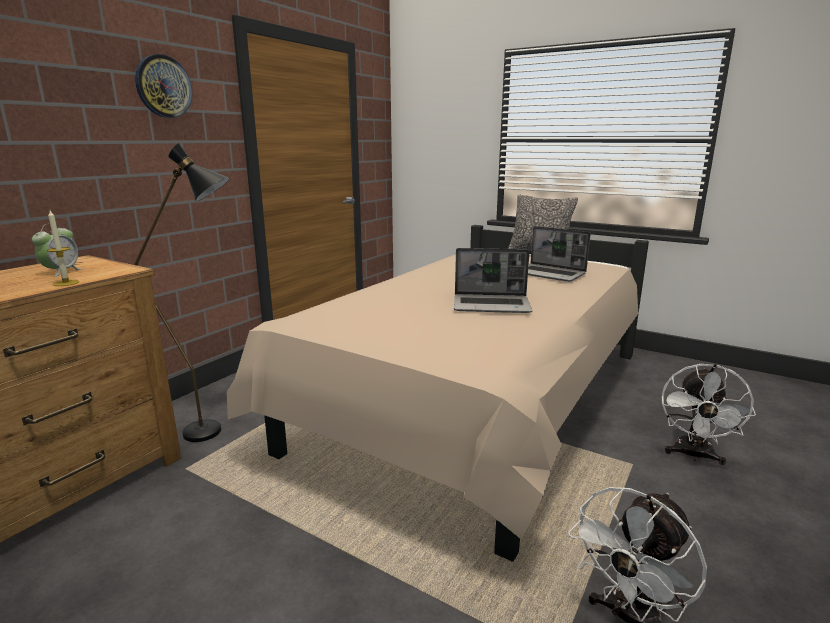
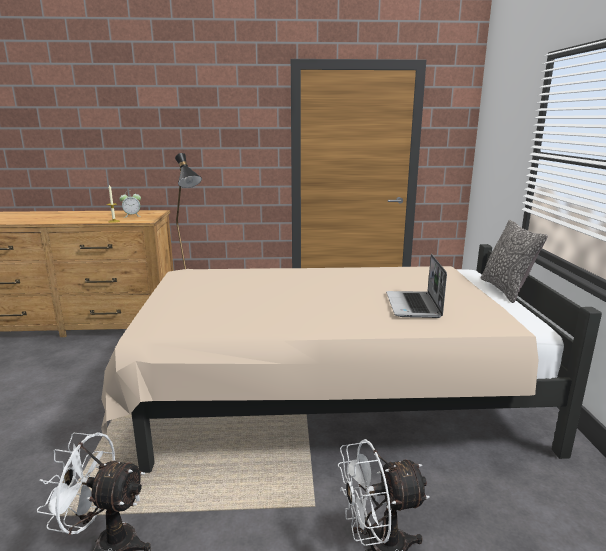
camera: 55 degrees right, 0 degrees up
(163, 86) = (229, 114): wall clock -> none
(492, 305) = (280, 305): laptop -> none

